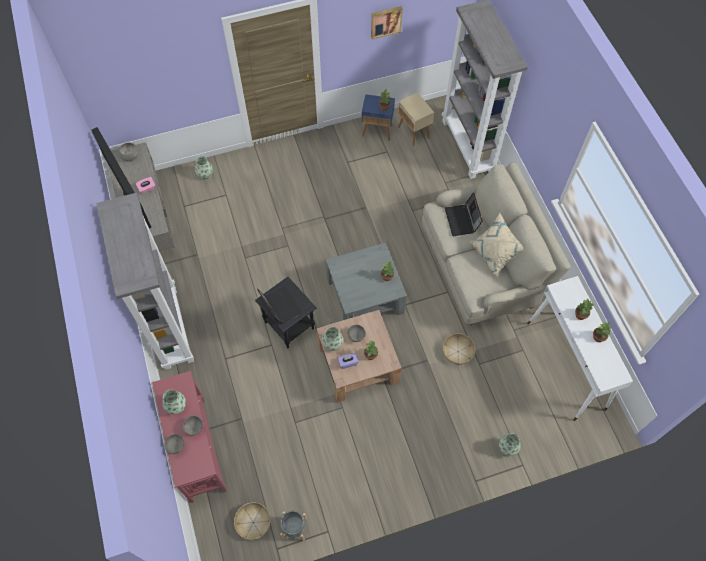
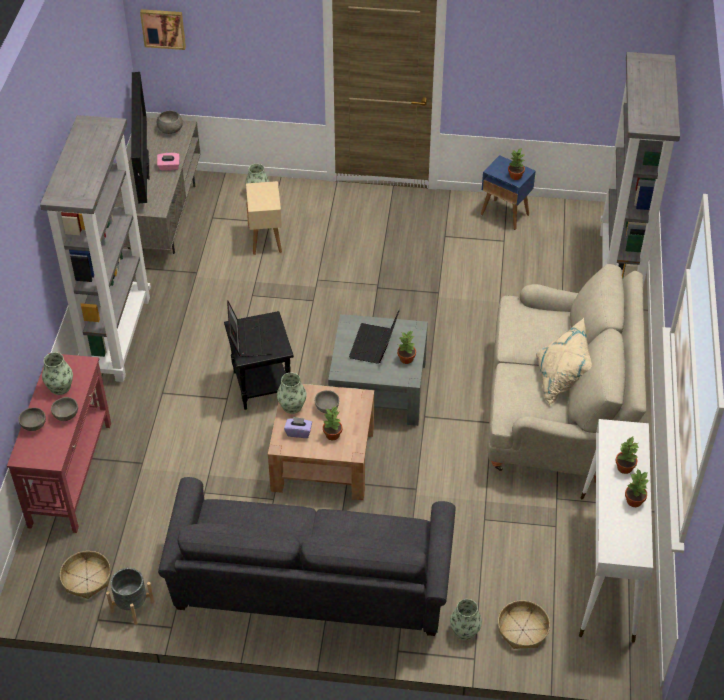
camera: 25 degrees right, 15 degrees down
(385, 21) = (539, 54): picture -> picture (163, 28)
(400, 463) = (310, 589): none -> grey sofa
(413, 133) = (552, 231): beige side table -> beige side table (266, 240)
(458, 351) = (464, 494): basket -> basket (522, 630)
(462, 221) = (540, 327): laptop -> laptop (374, 345)

